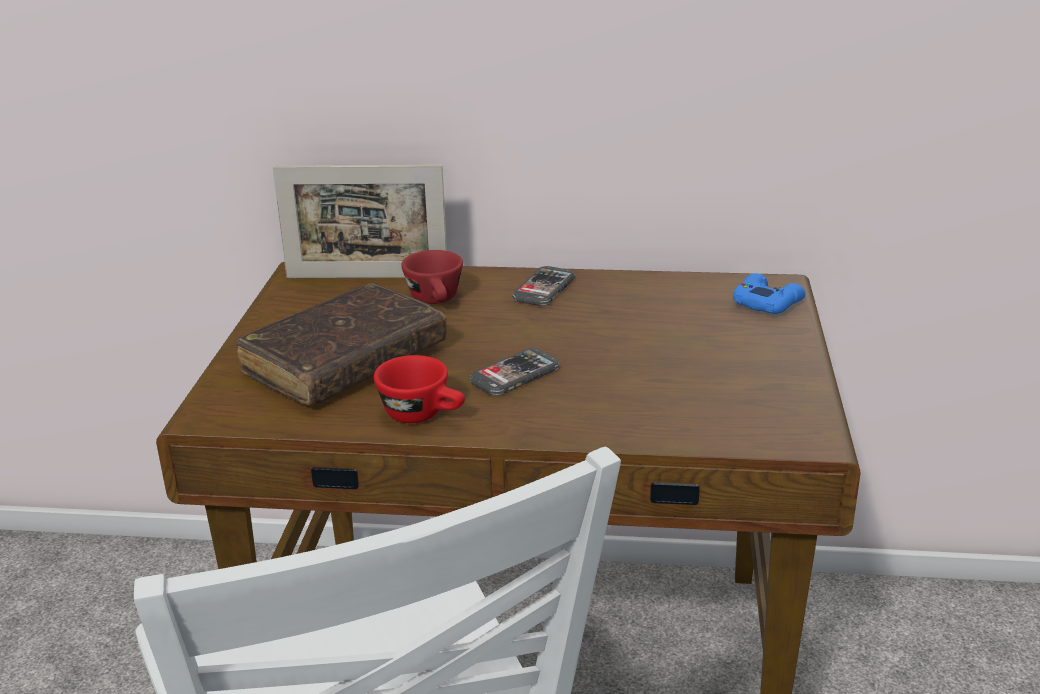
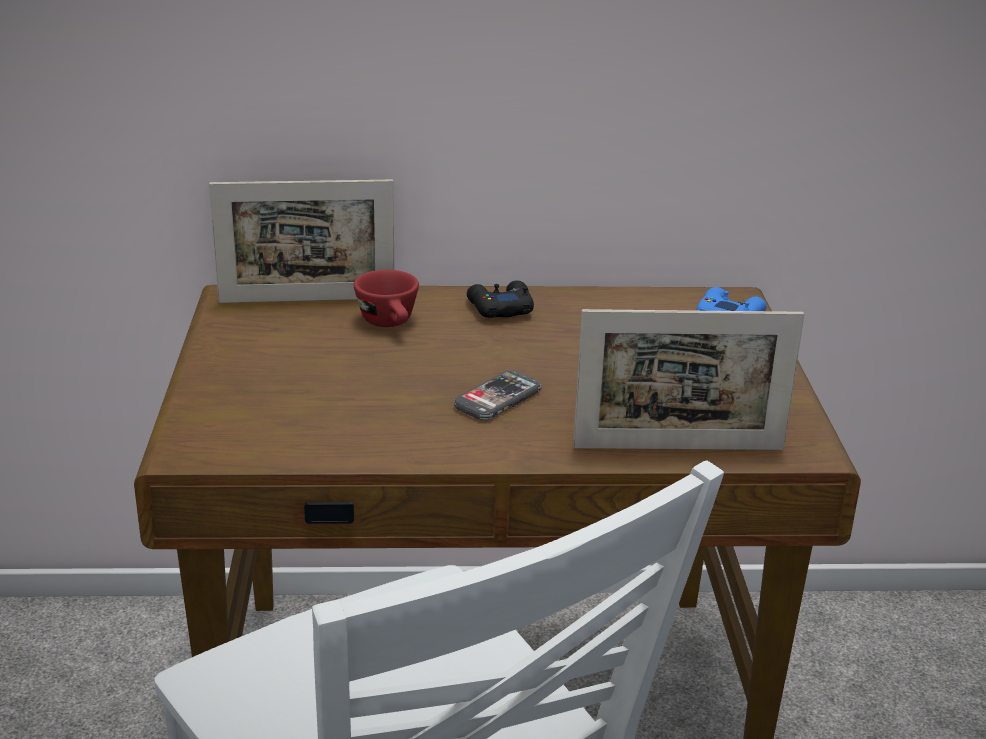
camera: 10 degrees left, 0 degrees up
(345, 361) = (314, 390): brown book -> none
(423, 415) = (416, 443): red cup -> none
(544, 288) = (499, 308): phone -> black game controller
(678, 430) = (678, 448): none -> picture frame

